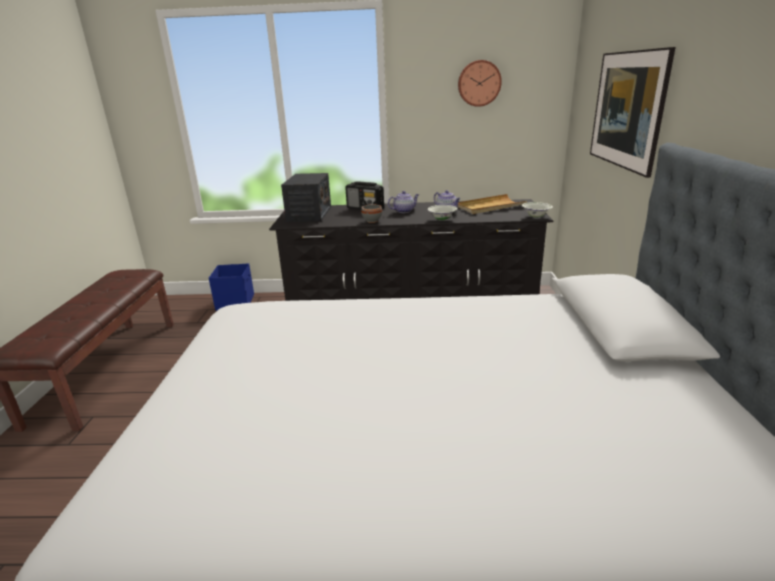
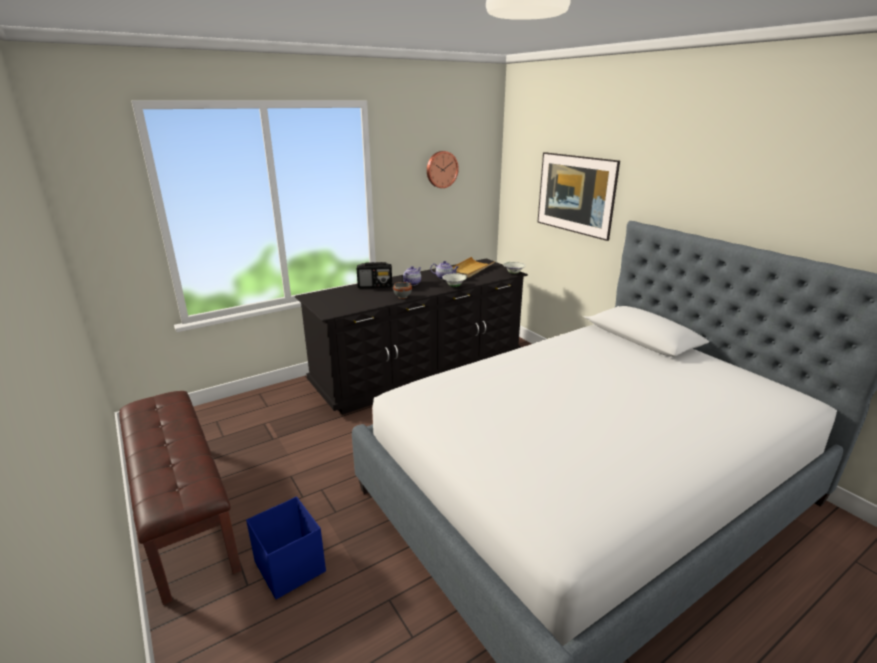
camera: 35 degrees left, 0 degrees up
(236, 302) = (239, 406): blue storage box -> blue storage box (290, 566)
(309, 214) = (333, 299): radio -> none

